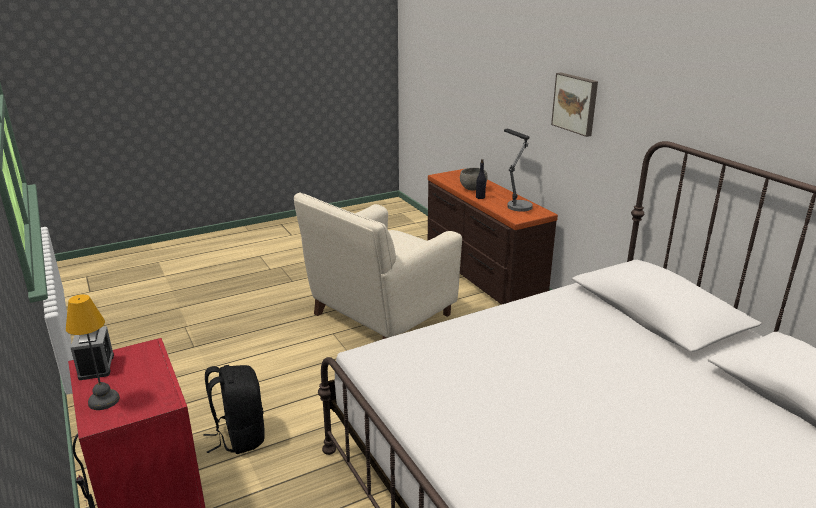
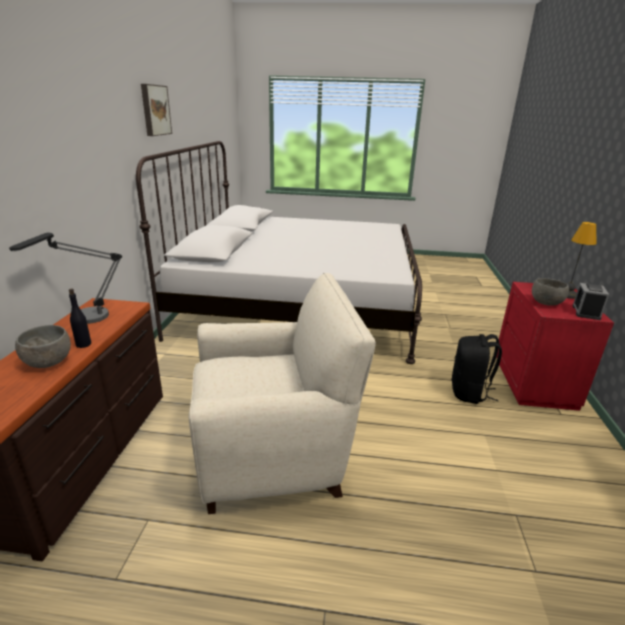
camera: 145 degrees left, 0 degrees up
(146, 365) = (546, 303): none -> grey bowl
(576, 103) = (59, 163): picture -> picture (154, 110)

